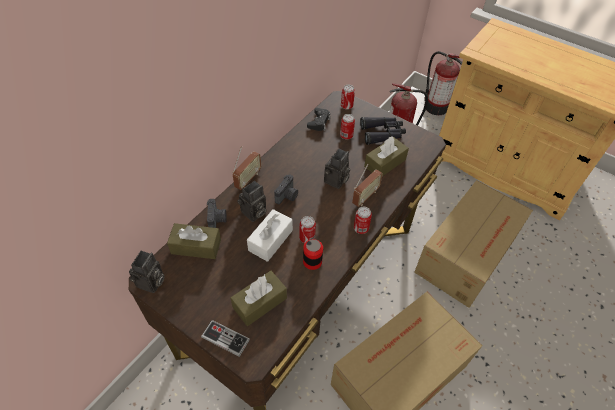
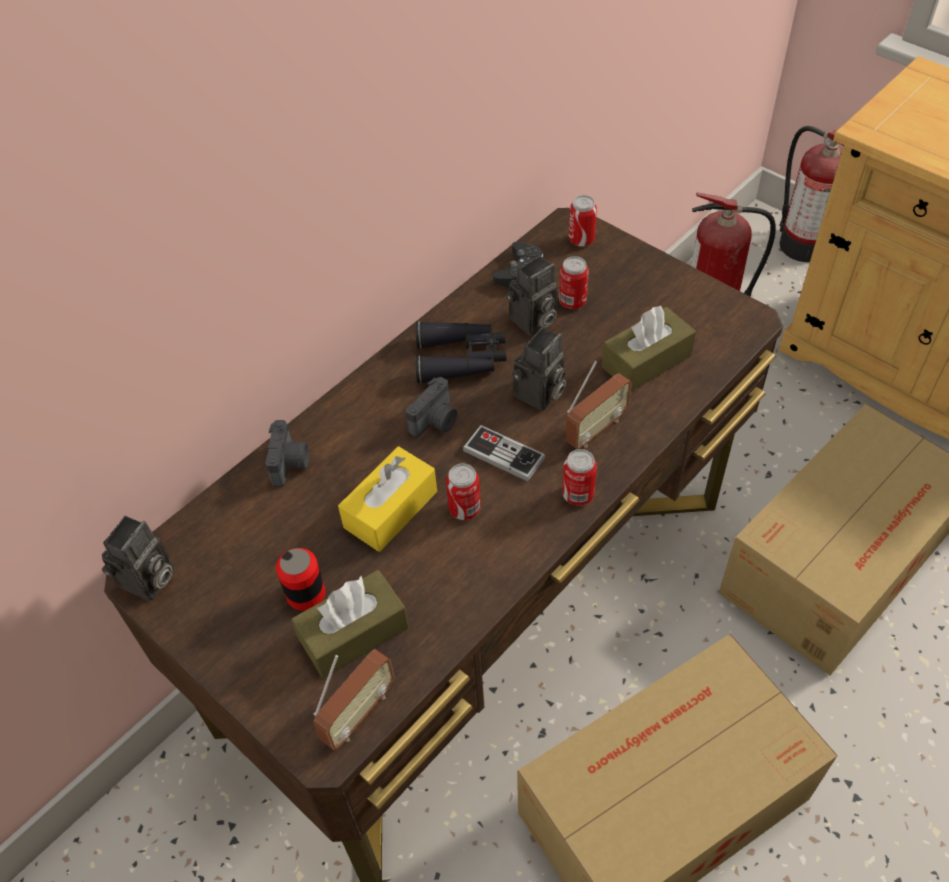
camera: 10 degrees right, 0 degrees up
(196, 246) = (243, 514): brown tissue box -> none
(225, 338) = (277, 700): game controller -> game controller (503, 455)
(248, 179) = (361, 384): radio -> radio (359, 713)
(253, 213) = (364, 453): camera -> camera (533, 322)
(270, 240) = (391, 509): white tissue box -> yellow tissue box
(312, 262) = (469, 557): can -> can (306, 594)
(382, 133) = (649, 299): black binoculars -> black binoculars (461, 359)

